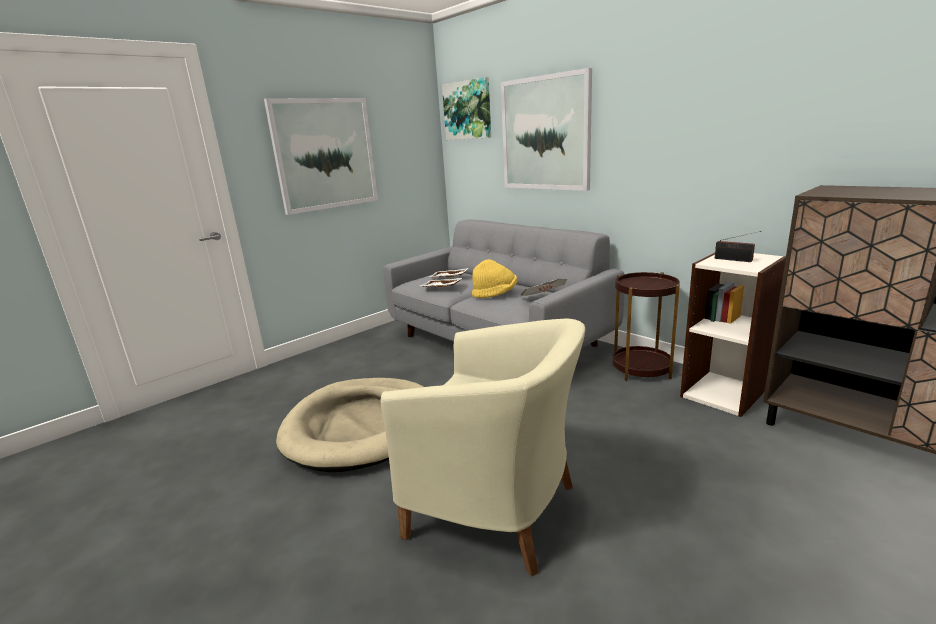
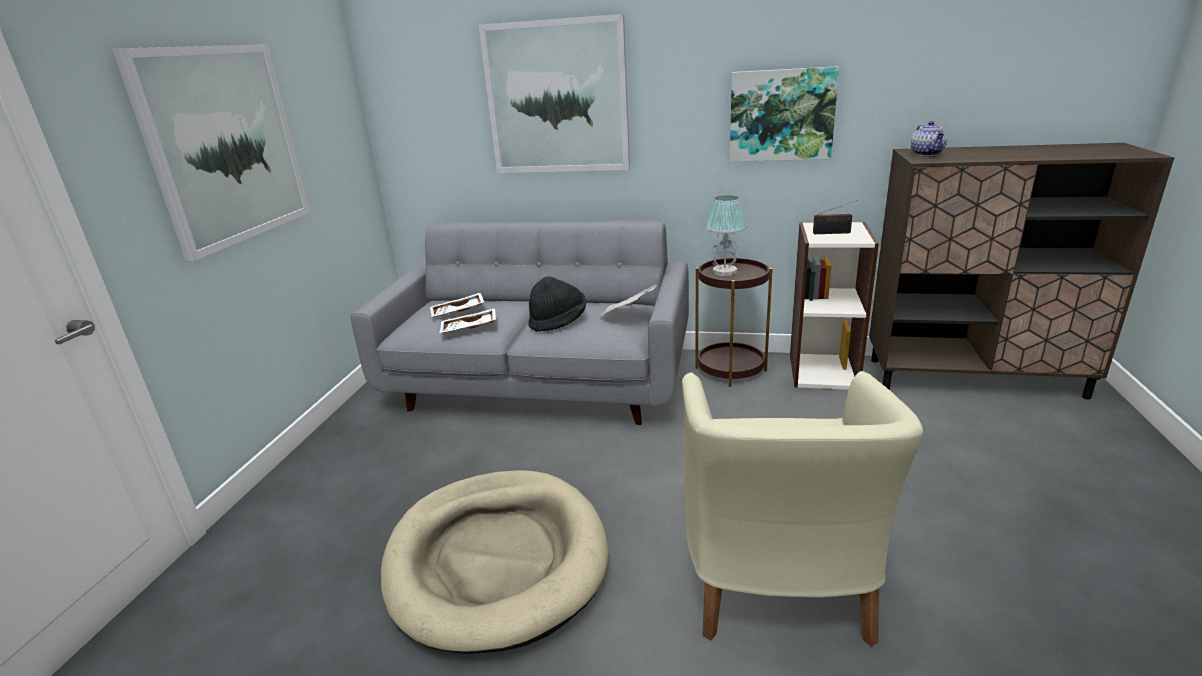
camera: 35 degrees left, 5 degrees up
(468, 110) = (415, 63): picture -> picture (781, 115)
(495, 294) = (558, 322): yellow hat -> black hat
(497, 509) = (776, 579): beige armchair -> beige armchair turned 105 degrees clockwise
(642, 282) = (724, 272): none -> table lamp
(839, 190) = (927, 154): none -> teapot

